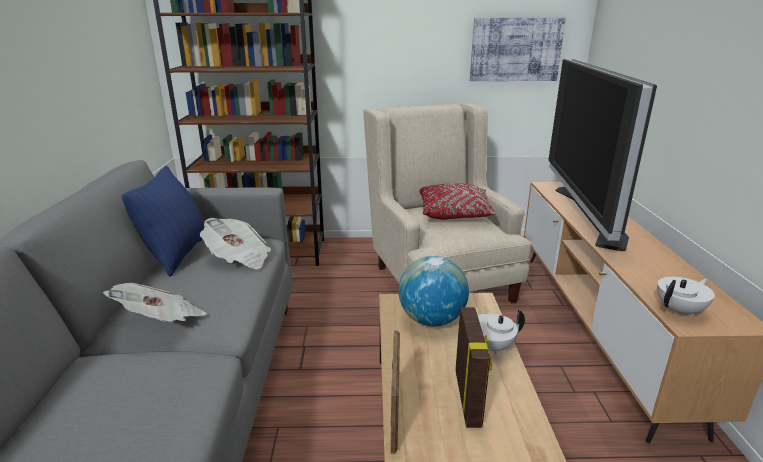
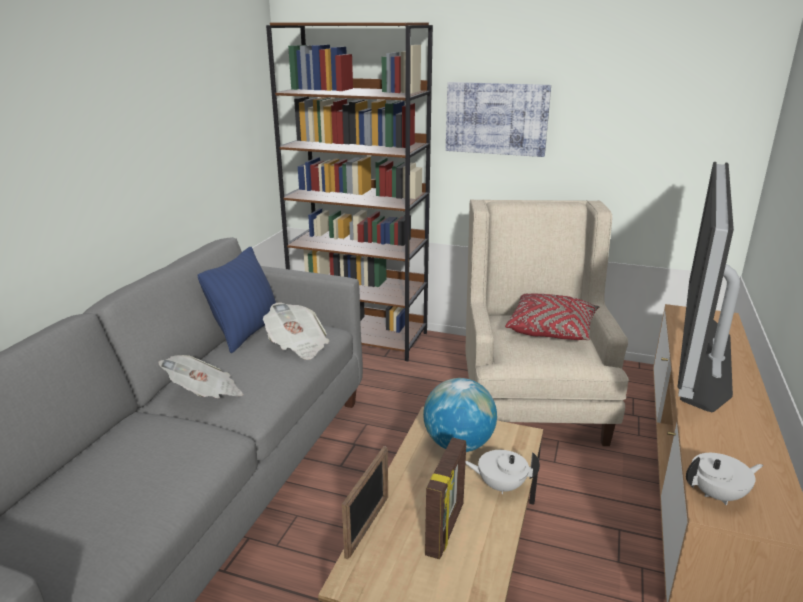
camera: 20 degrees right, 0 degrees up
(515, 49) = (669, 141): picture -> picture (496, 118)

